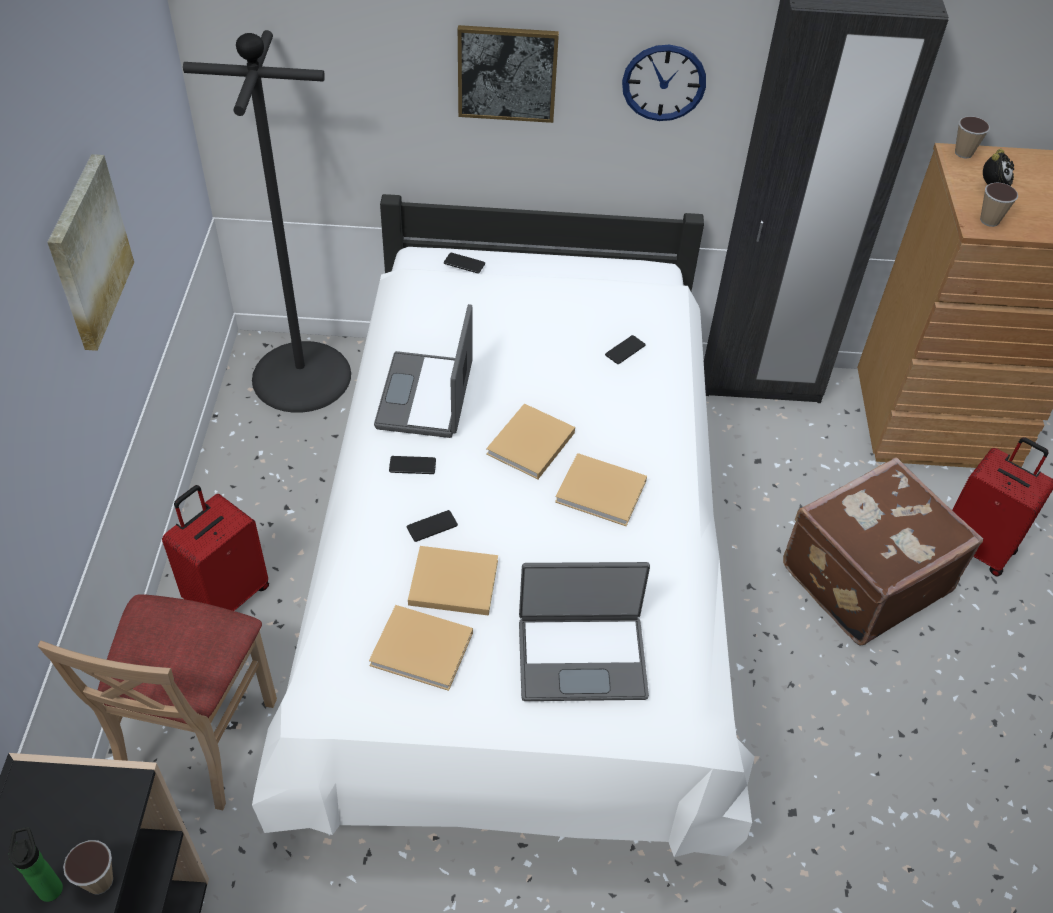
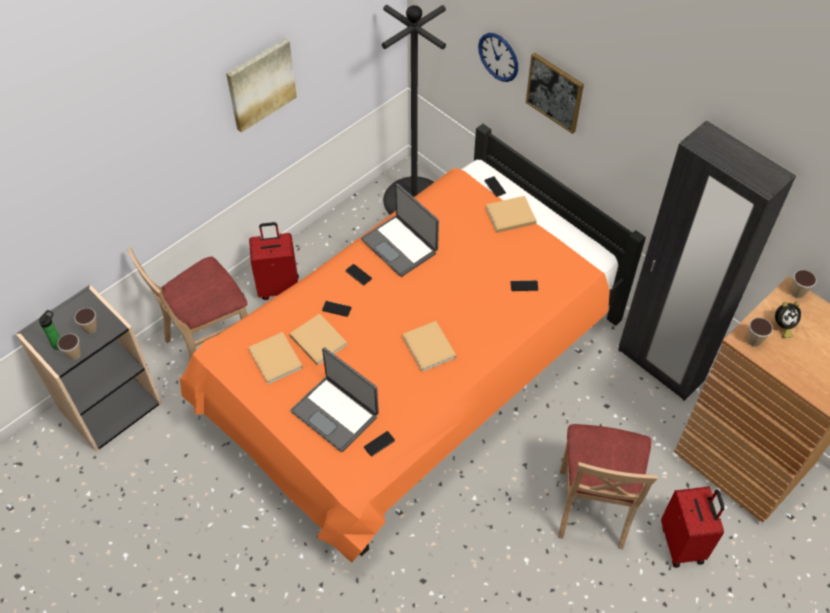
camera: 45 degrees right, 5 degrees up
(86, 818) = (91, 329): none -> cup
(427, 396) = (400, 245): laptop -> laptop turned 90 degrees counterclockwise
(518, 576) = (414, 373): white bed -> orange bed
(529, 445) = (421, 301): beige book -> beige book (509, 216)
(664, 82) = (636, 145): wall clock -> wall clock (498, 57)
(677, 652) = (379, 444): none -> phone
(862, 577) = (593, 507): brown suitcase -> beige chair

